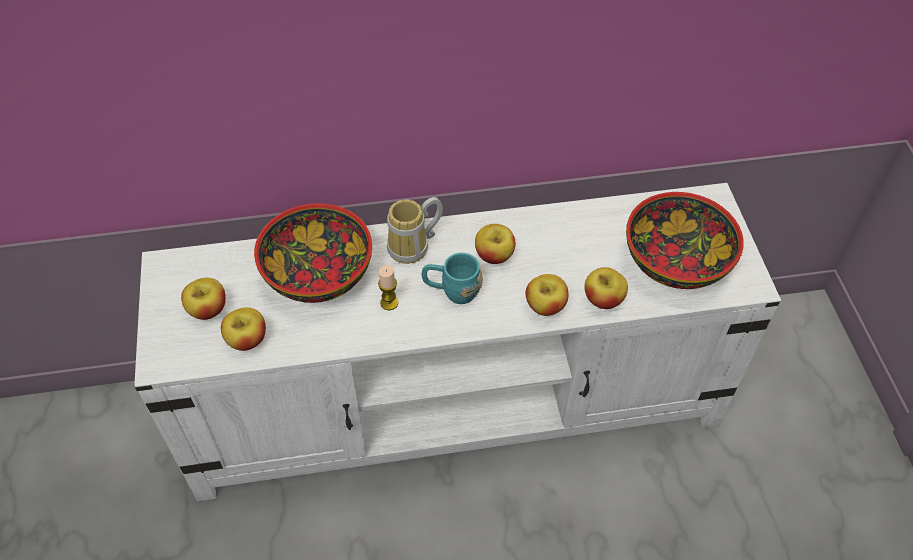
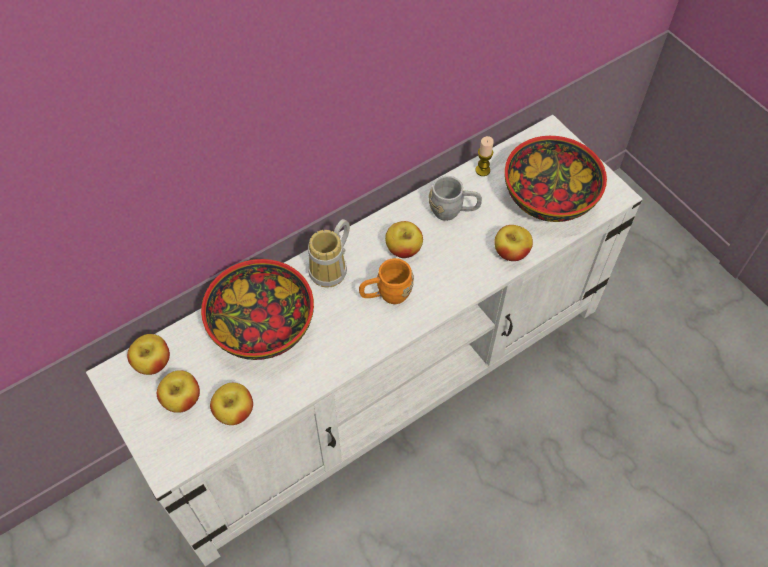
camera: 25 degrees left, 5 degrees up
(389, 303) = (339, 327): candle -> candle (482, 170)
(452, 291) = (386, 295): turquoise mug -> orange mug
(545, 306) = (469, 276): apple -> apple (153, 363)
(566, 238) = (453, 211): none -> grey mug

